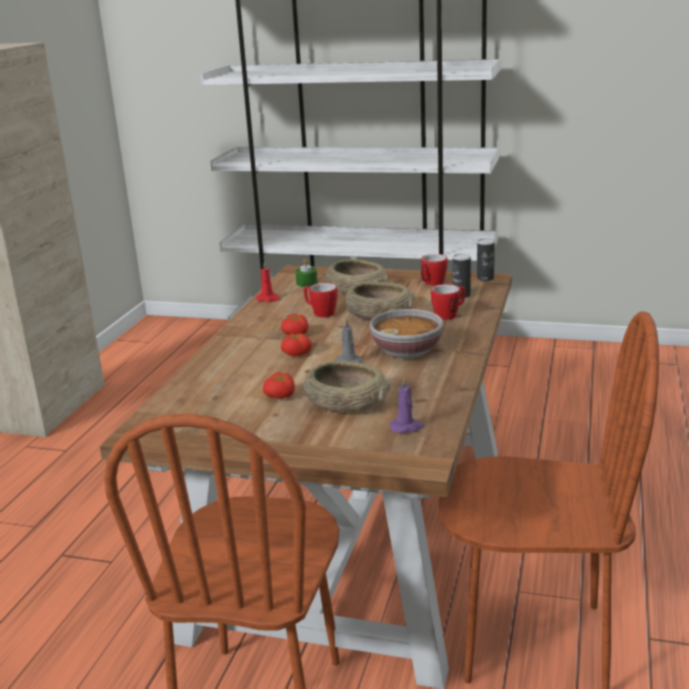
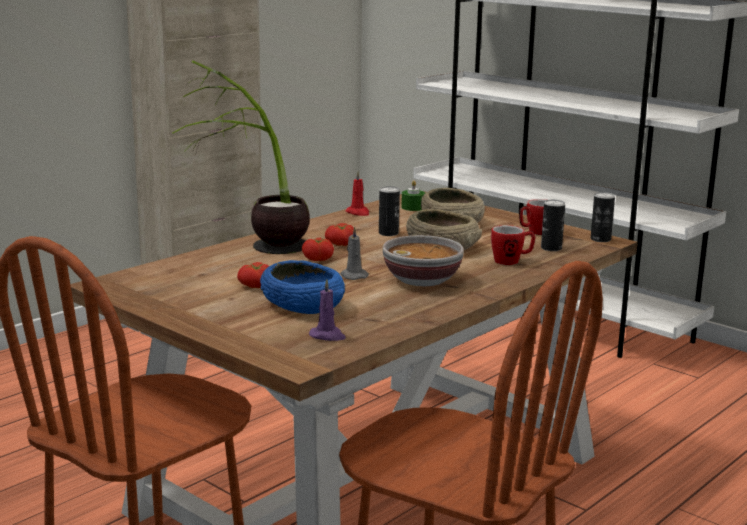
camera: 25 degrees right, 5 degrees down
(233, 362) = (254, 253): none -> potted plant
(320, 313) = (388, 233): mug -> can
(346, 403) = (303, 305): beige bowl -> blue bowl

